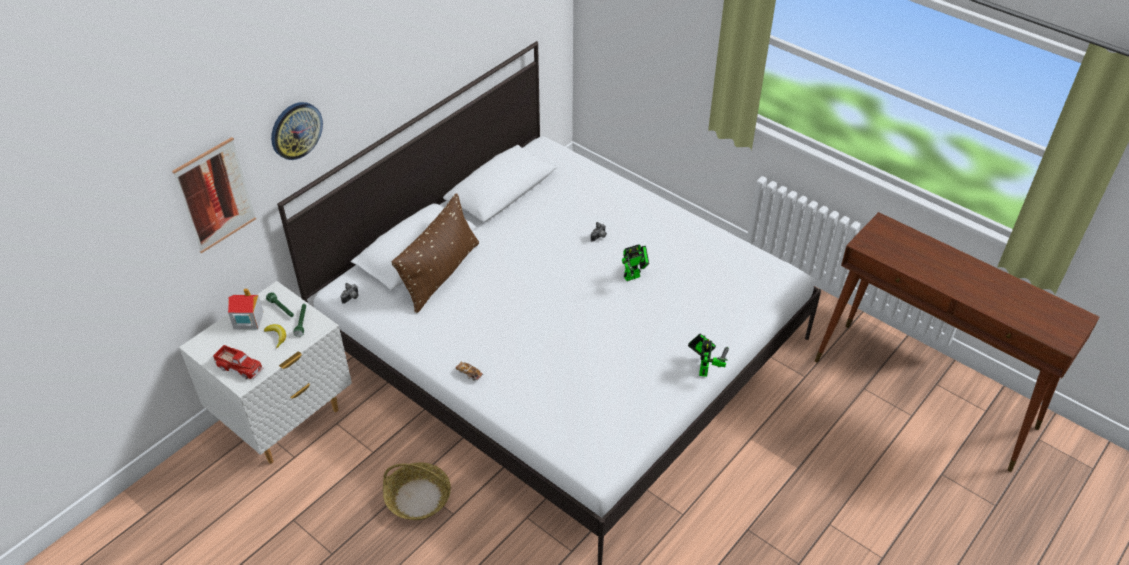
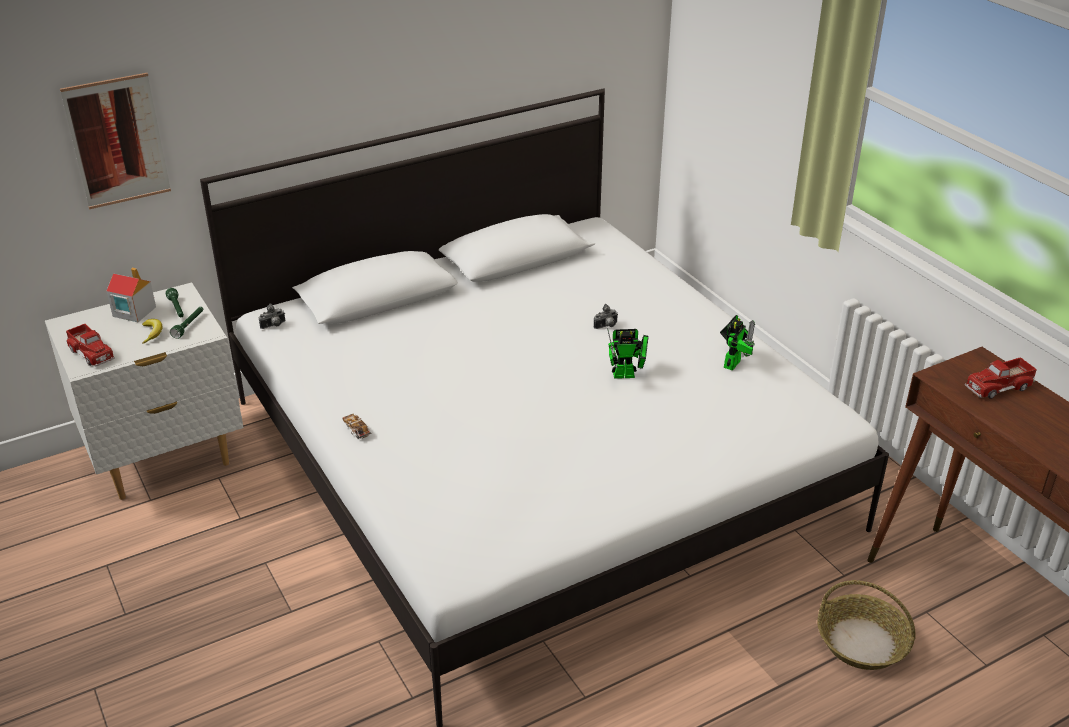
camera: 20 degrees right, 10 degrees down
(296, 130) = (239, 94): wall clock -> none
(418, 498) = (261, 581): basket -> basket (863, 642)
(441, 274) = (391, 324): brown pillow -> none
(704, 367) = (662, 495): toy robot -> toy robot (733, 362)
(901, 242) = (998, 386): none -> toy truck

